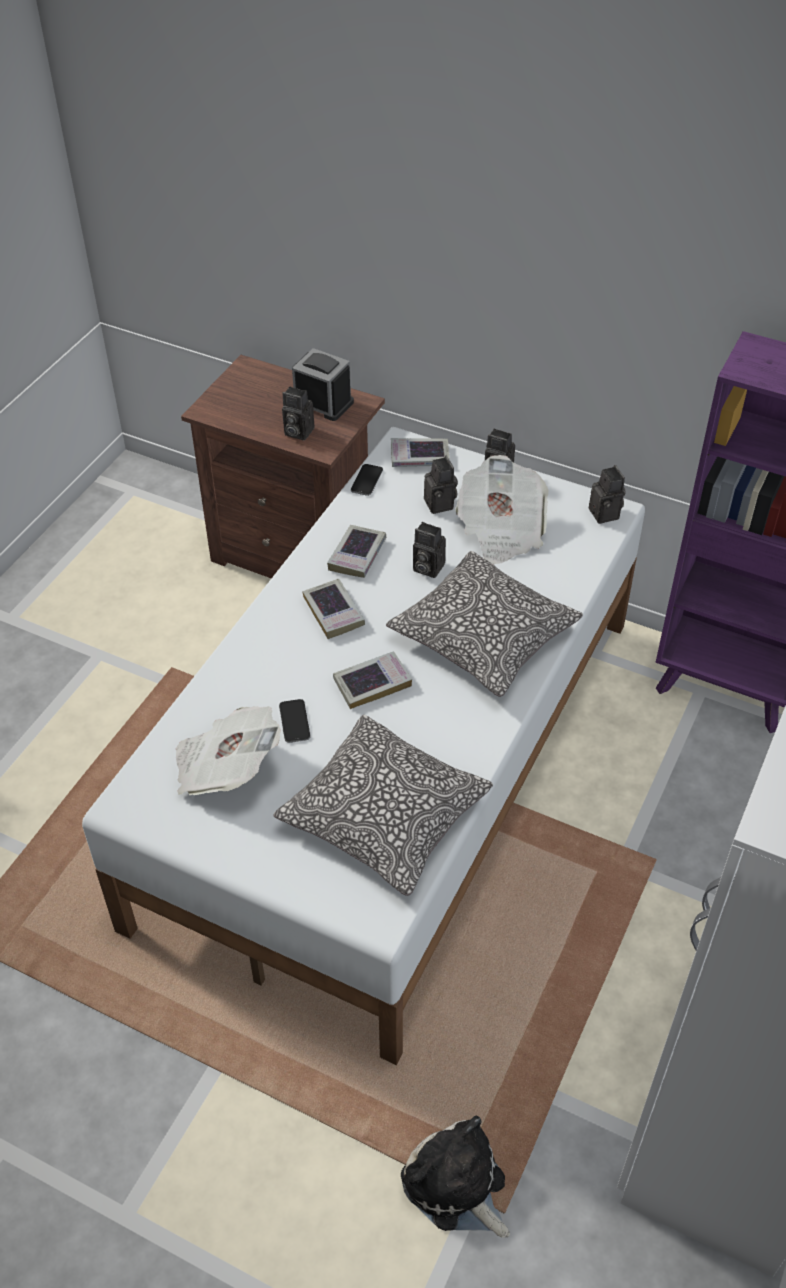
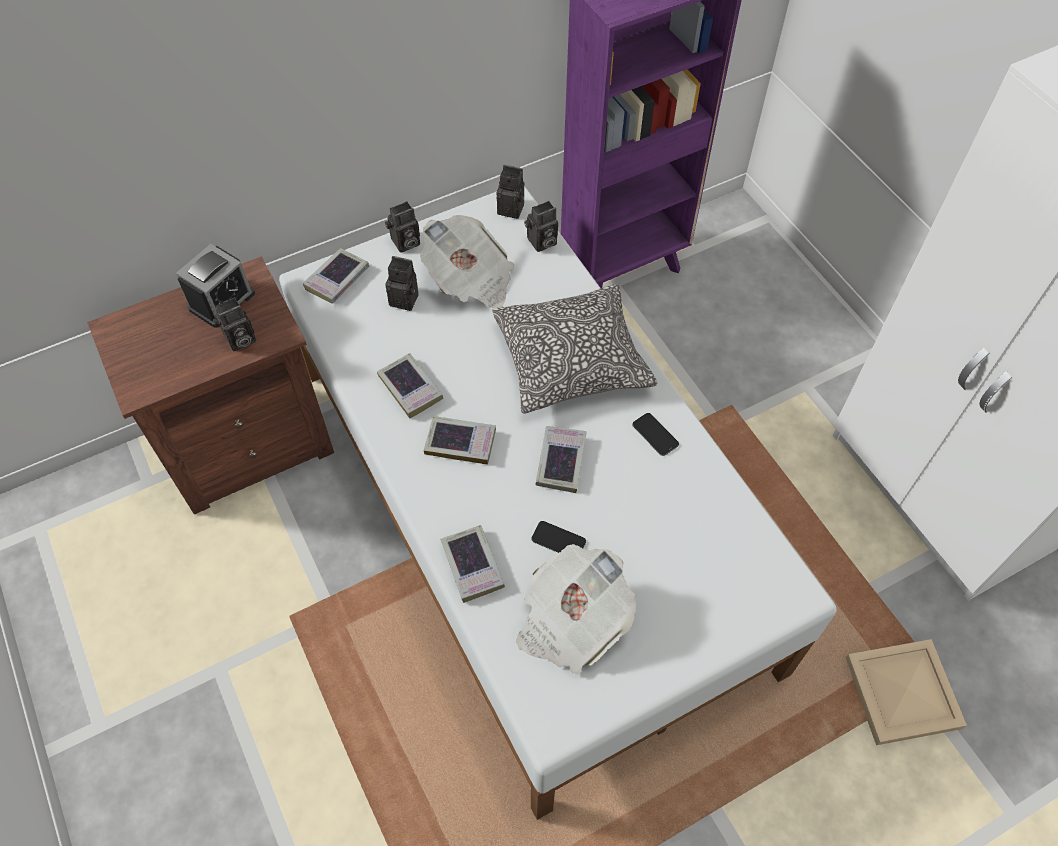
camera: 55 degrees left, 10 degrees up
(227, 680) = (472, 566): none -> book
(323, 403) = (222, 301): alarm clock -> alarm clock turned 150 degrees clockwise
(366, 480) = (329, 330): phone -> phone (655, 435)
(384, 816) = (701, 533): pillow -> none
(426, 567) = (466, 351): camera -> camera (541, 243)
(456, 1186) = (904, 694): plush toy -> beige tray

